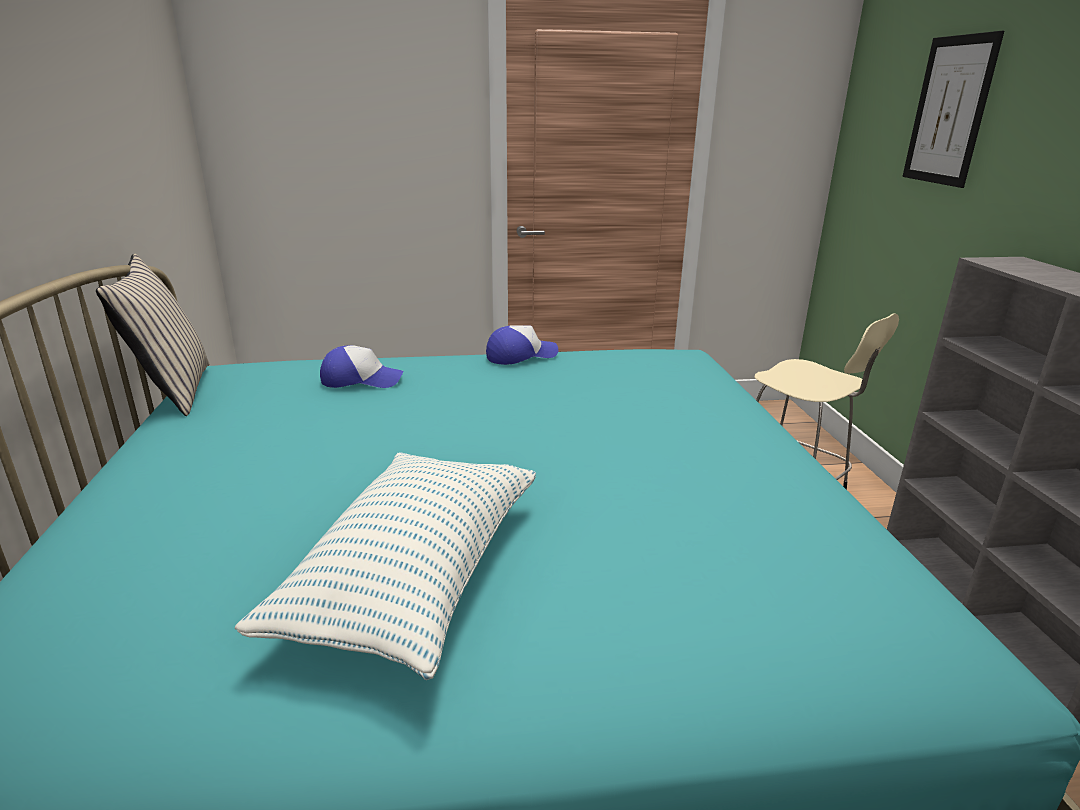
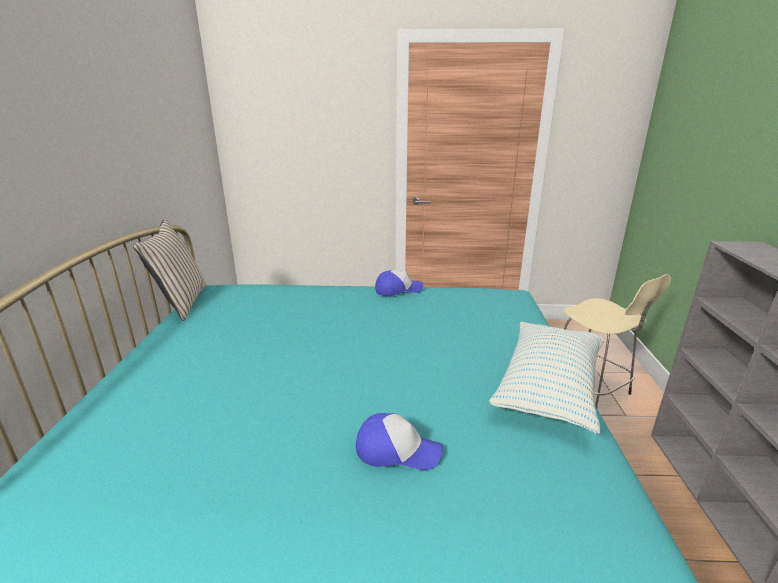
camera: 10 degrees right, 0 degrees up
(361, 380) = (292, 302): cap -> cap (397, 450)
(414, 578) = (281, 449): pillow -> pillow (549, 387)
(949, 111) = (719, 128): picture -> none

